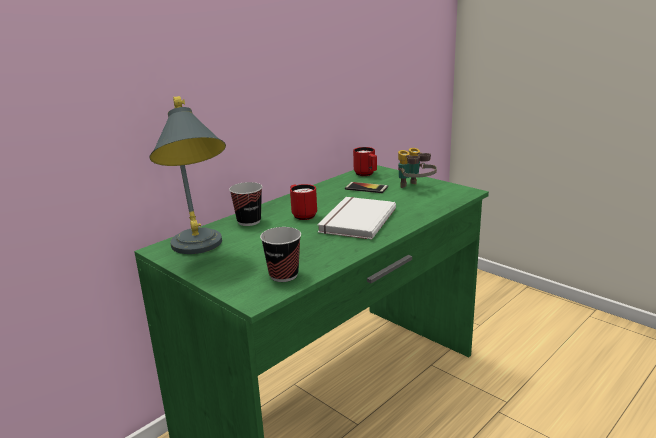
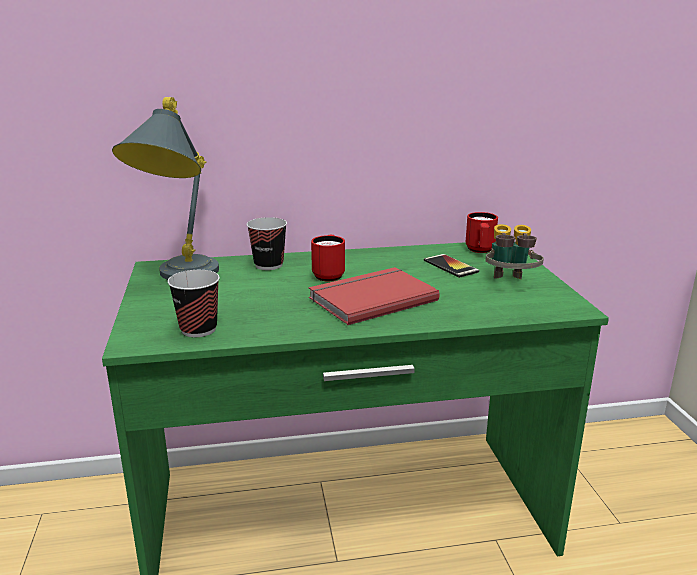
camera: 35 degrees right, 0 degrees up
(355, 220) = (370, 298): white book -> red book

